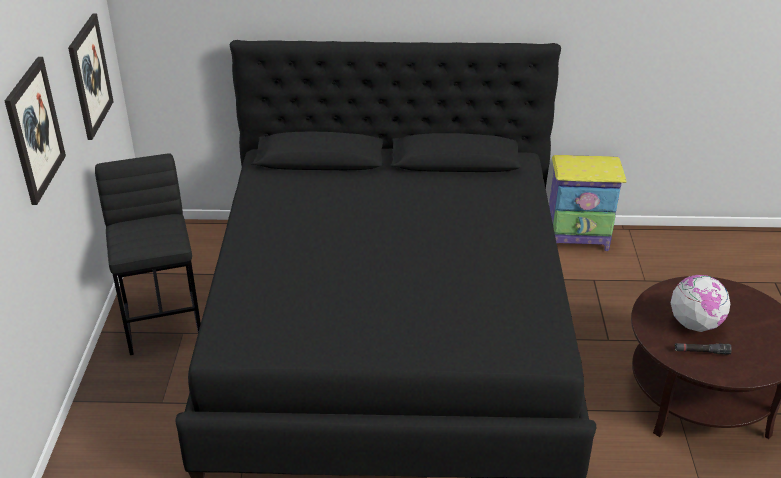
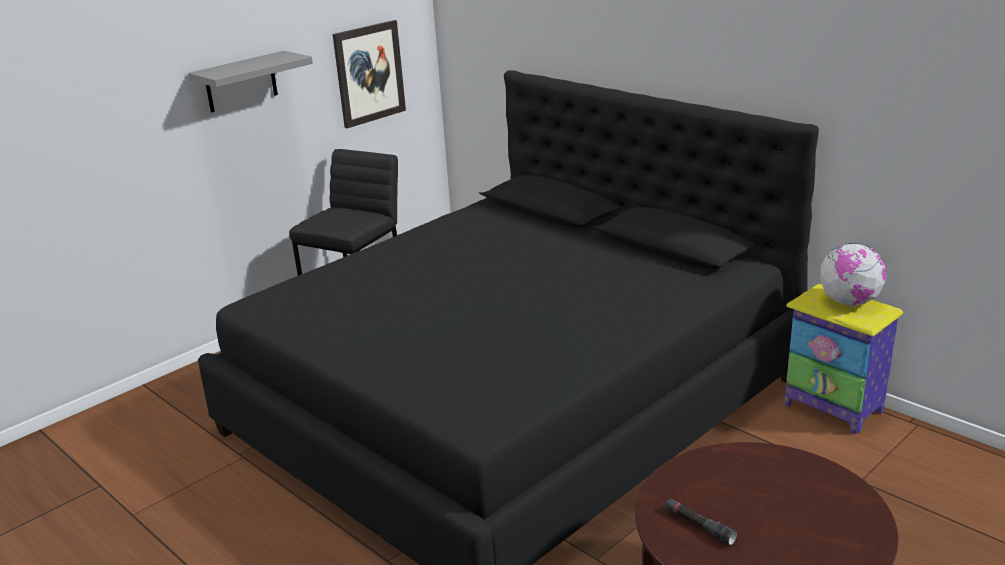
camera: 45 degrees right, 10 degrees down
(34, 130) = (241, 82): picture -> grey shelf
(694, 324) = (737, 498): globe -> globe (849, 302)

